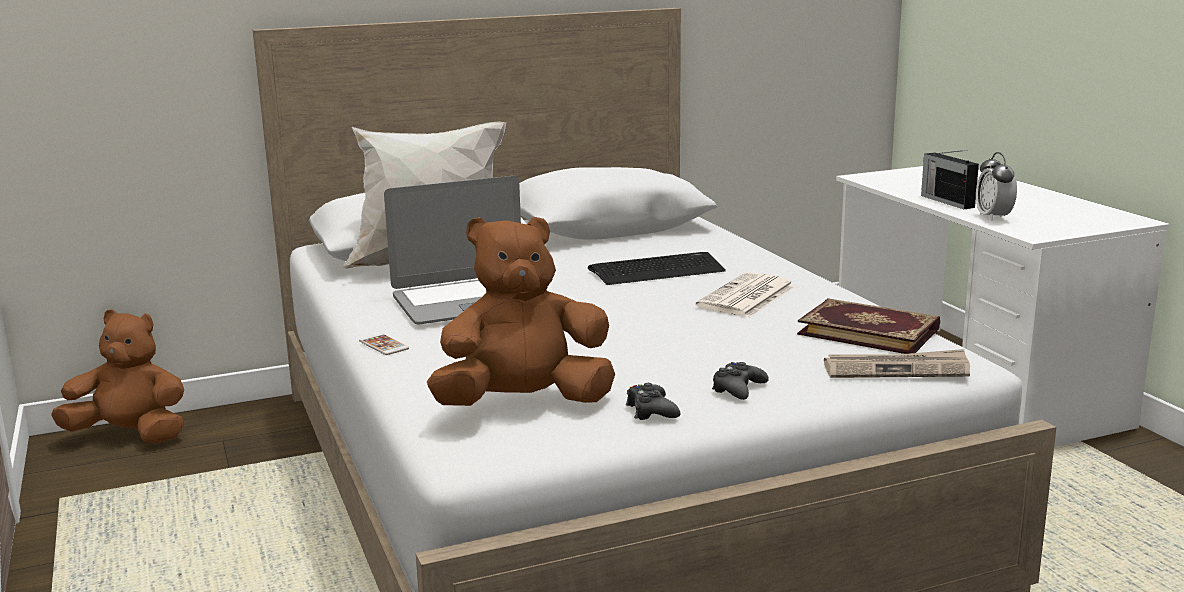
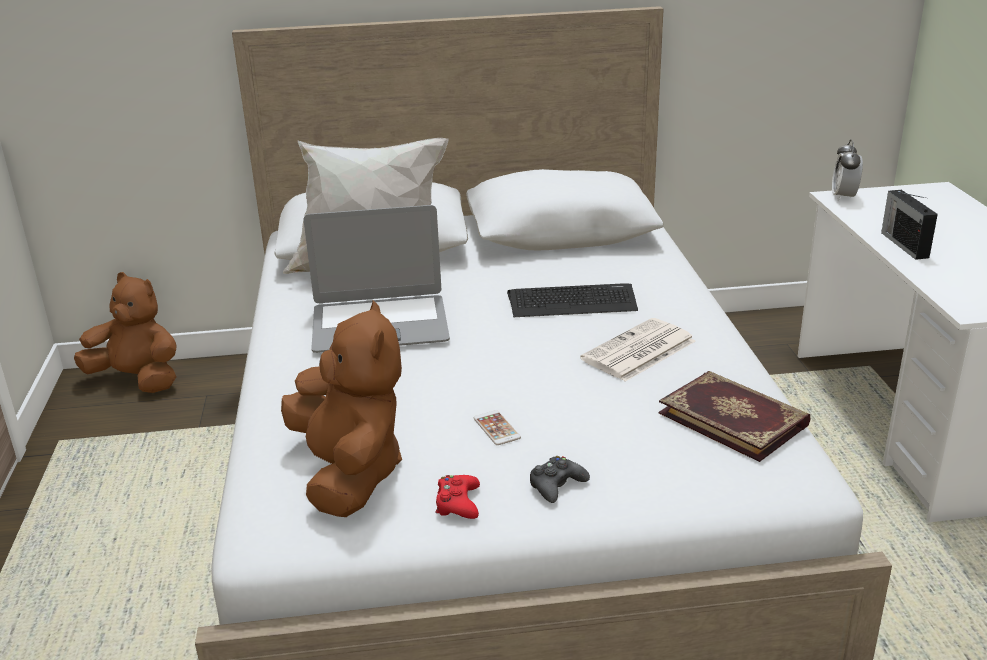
camera: 15 degrees right, 10 degrees up
(383, 345) = (273, 374): phone -> phone (496, 428)
(524, 403) = (349, 474): brown plush toy -> brown plush toy turned 75 degrees clockwise
(651, 411) = (458, 503): black game controller -> red game controller
(897, 369) = (730, 481): newspaper -> none
(993, 217) = (941, 276): alarm clock -> alarm clock (843, 197)

